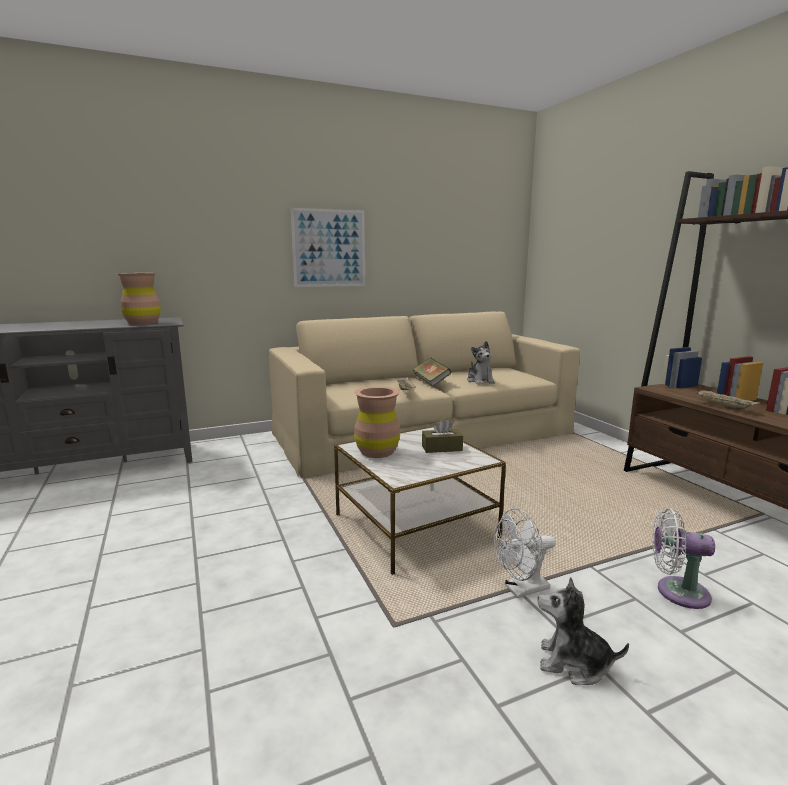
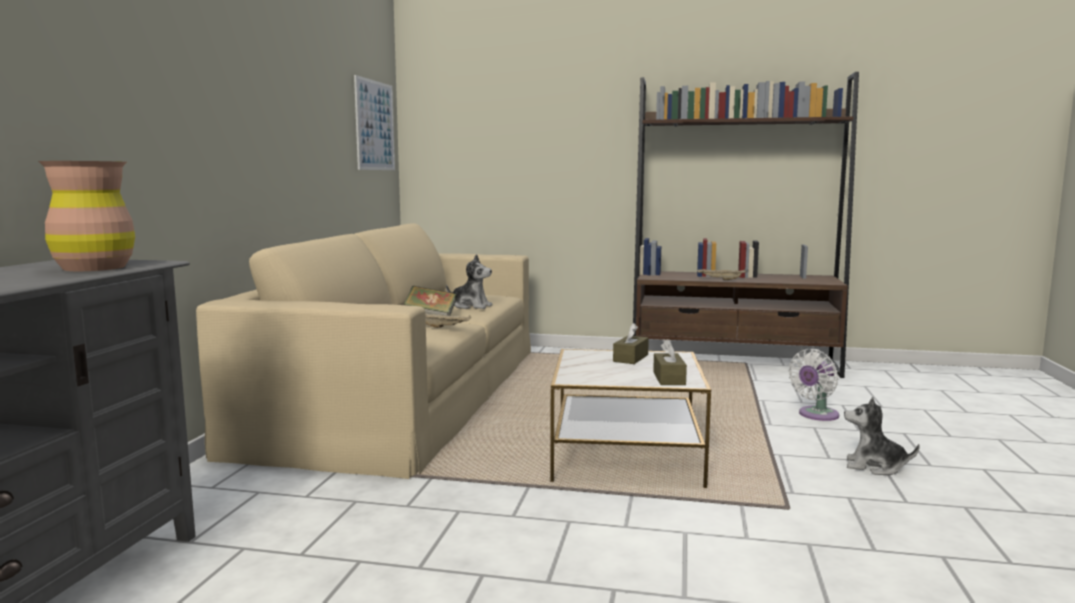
camera: 55 degrees left, 5 degrees down
(329, 248) = (246, 131): picture -> picture (375, 125)
(377, 452) = (603, 376): brown vase -> none
(401, 471) = (669, 378): none -> brown tissue box
(521, 589) = (774, 452): white fan -> none
(573, 664) = (874, 467): plush toy -> plush toy turned 60 degrees clockwise

